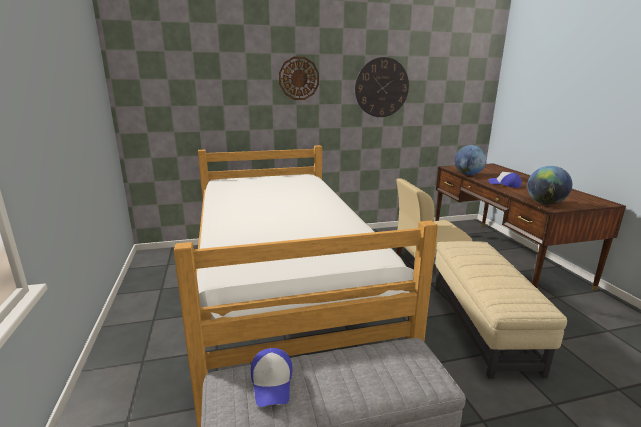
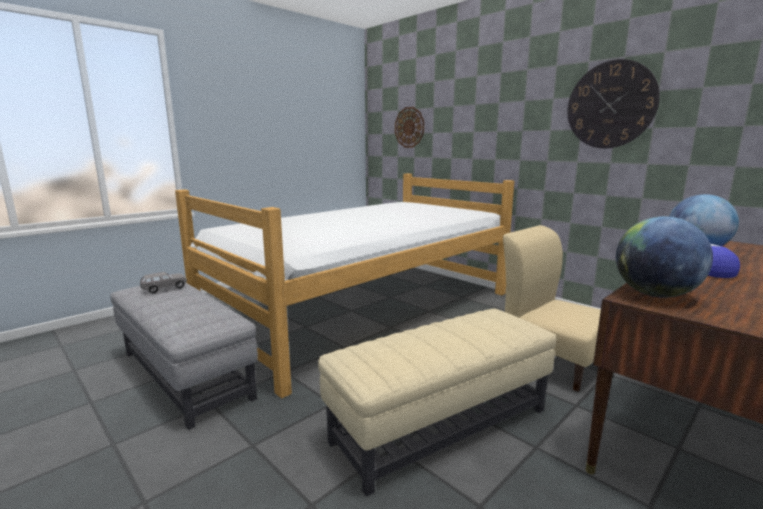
camera: 60 degrees right, 5 degrees down
(272, 383) = (164, 288): cap -> grey toy car
(299, 78) = (500, 100): wall clock -> wall clock (409, 127)

